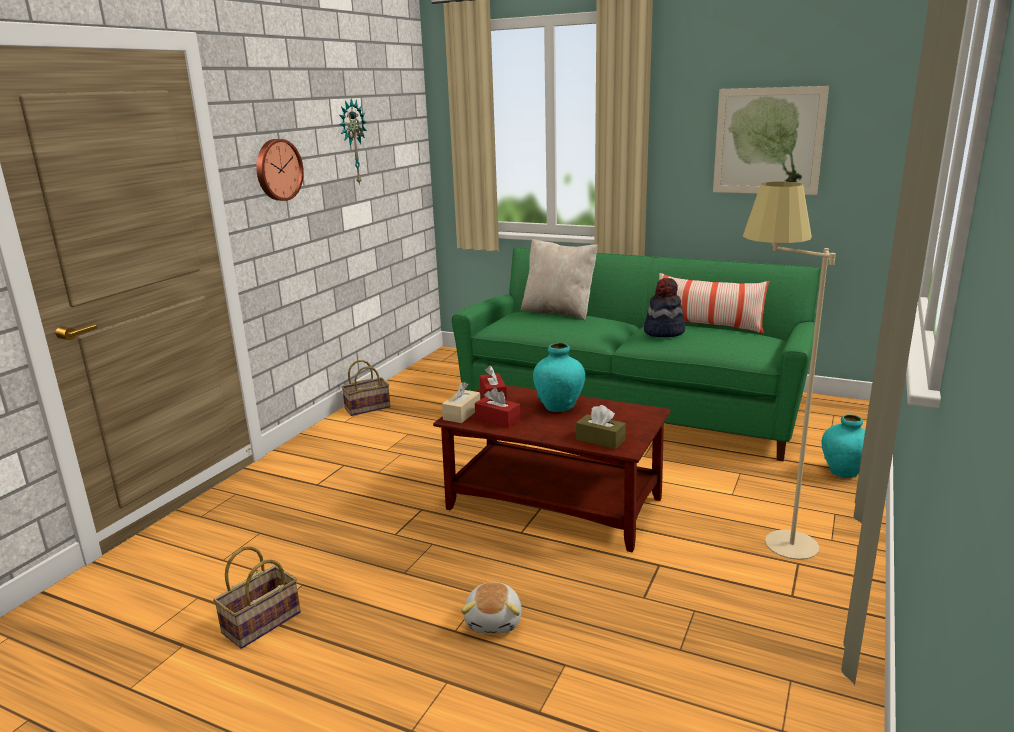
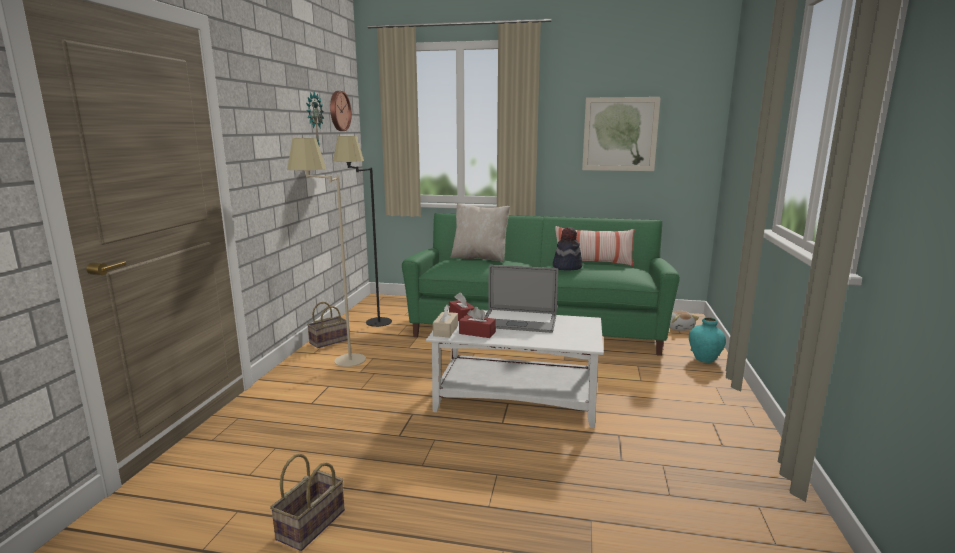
camera: 15 degrees left, 5 degrees down
(277, 170) = (264, 141): wall clock -> wall clock (338, 111)
(422, 384) = (367, 321): none -> black floor lamp
(494, 621) = (517, 494): plush toy -> plush toy (679, 328)
(556, 503) = (518, 399): brown coffee table -> white coffee table
(559, 407) = (518, 321): turquoise vase -> laptop
(600, 440) = (566, 341): brown tissue box -> none
(768, 546) = (686, 413): beige floor lamp -> beige floor lamp (335, 362)

